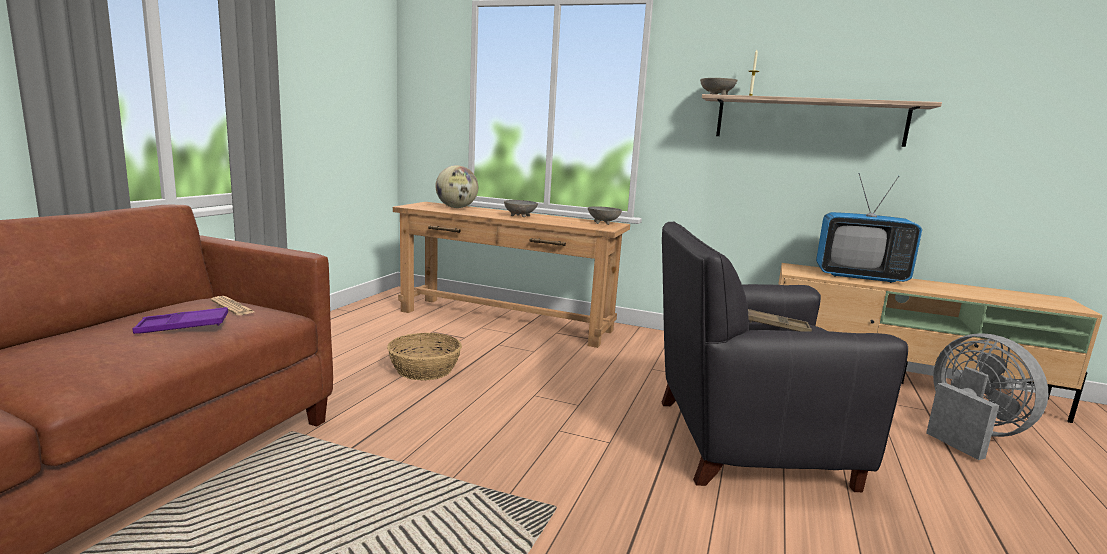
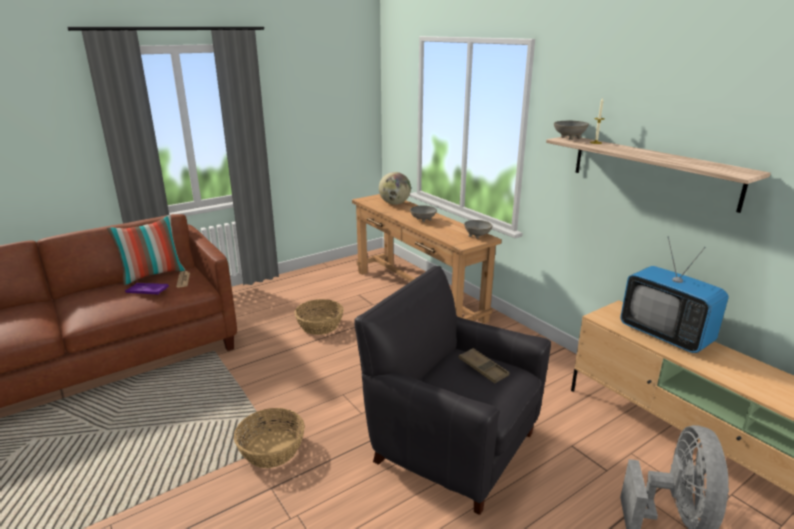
camera: 35 degrees right, 10 degrees up
(152, 310) = (153, 275): none -> pillow
(555, 519) = (271, 449): none -> basket

